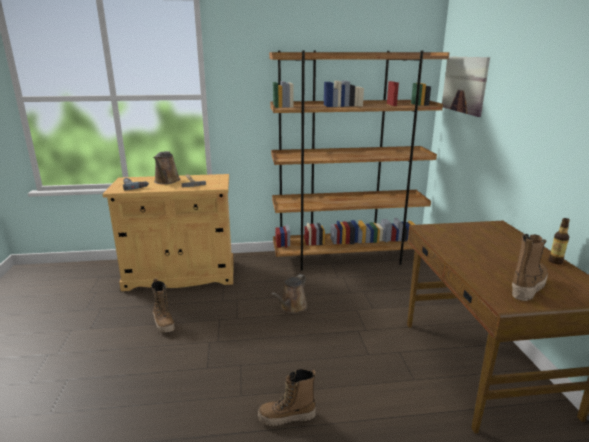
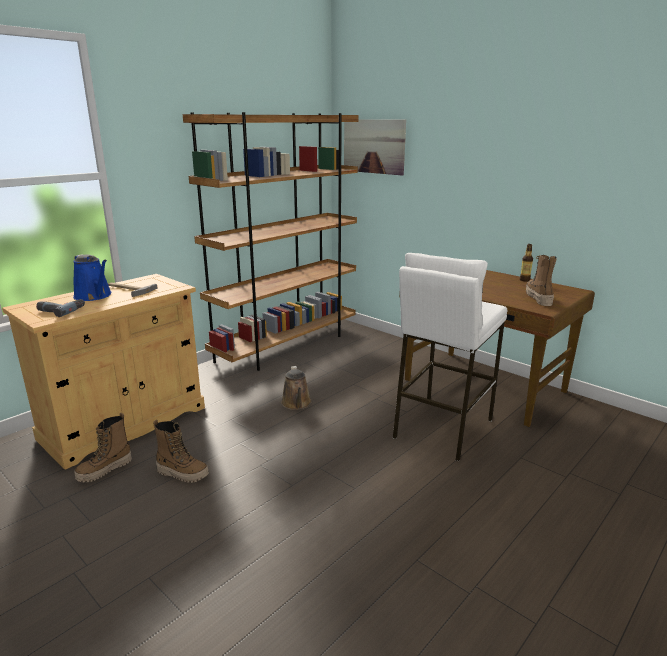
camera: 40 degrees left, 0 degrees up
(166, 181) = (94, 296): brown watering can -> blue watering can
(287, 417) = (412, 482): boot -> boot (105, 470)
(378, 385) = (442, 428): none -> white stool

